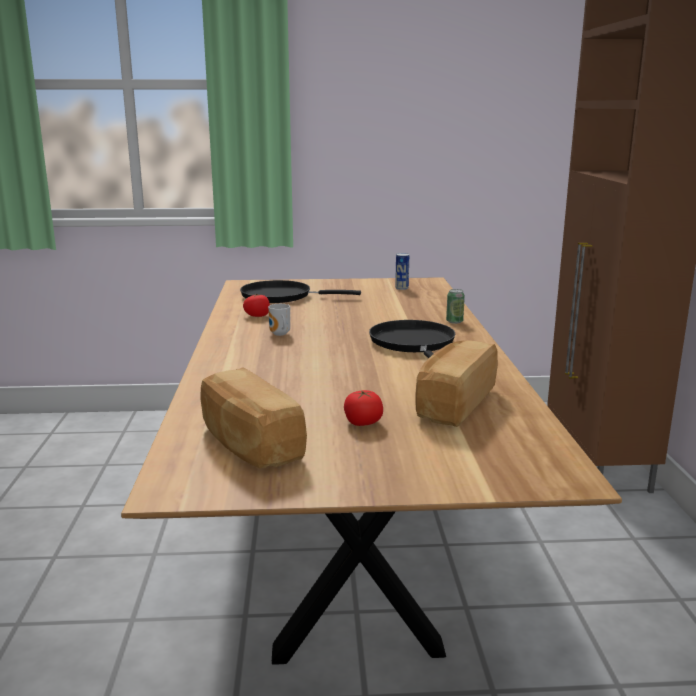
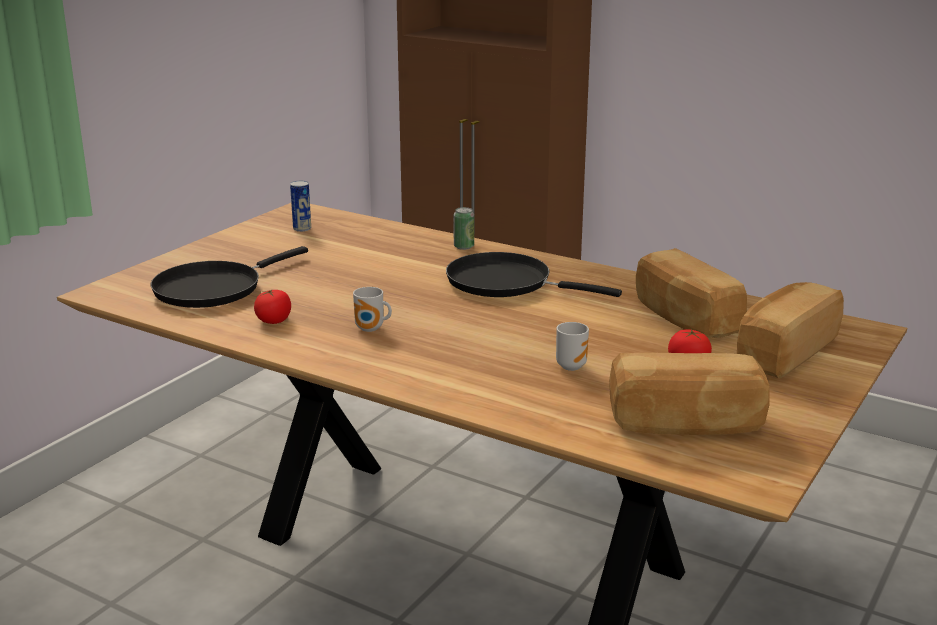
camera: 55 degrees left, 5 degrees up
(302, 390) = (571, 365): none -> mug
(447, 452) = (783, 352): none -> bread

